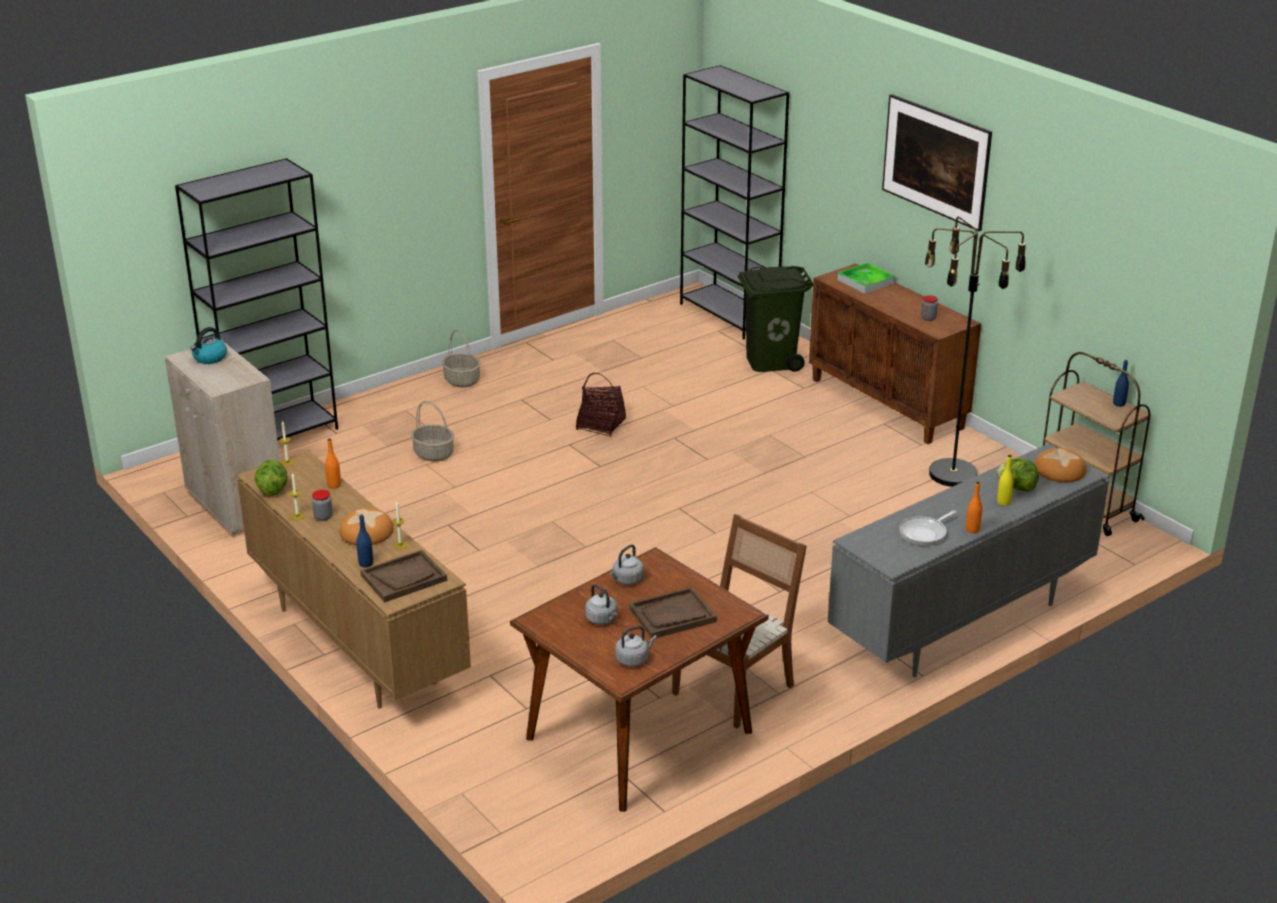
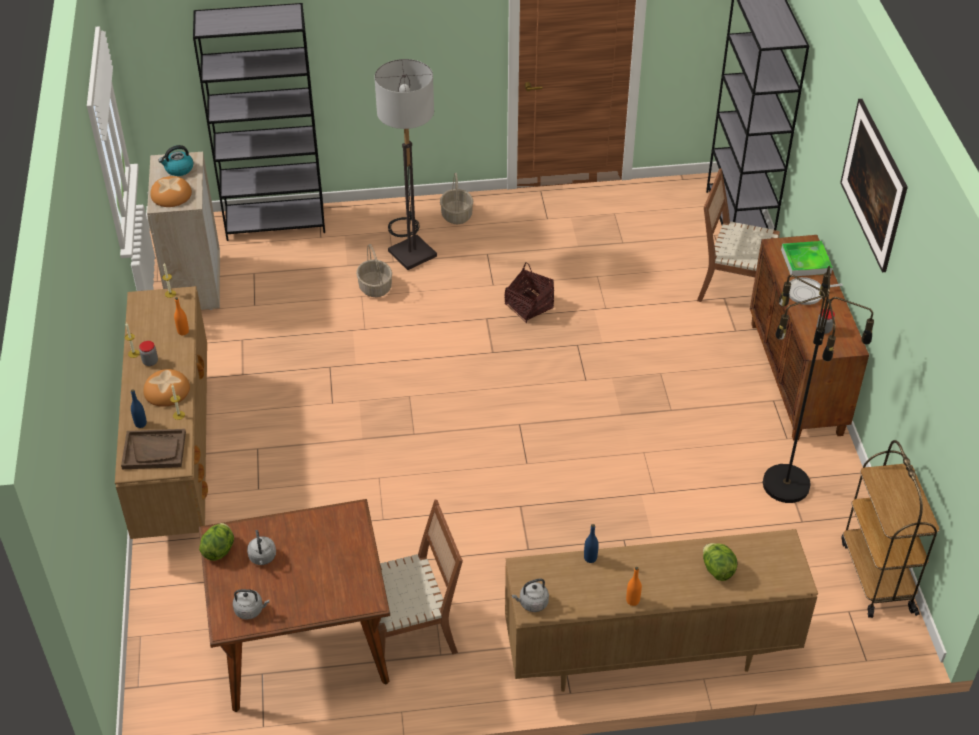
camera: 30 degrees right, 15 degrees up
(272, 490) = (138, 318): lettuce -> lettuce (219, 550)
(438, 415) = (410, 246): none -> floor lamp
(626, 580) = (314, 525): grey kettle -> grey kettle (532, 603)
(672, 615) = (316, 578): brown tray -> none
(770, 361) = (731, 288): green trash can -> chair
(925, 533) = (588, 586): frying pan -> frying pan (807, 293)
(960, 624) = (649, 654): grey dresser -> brown dresser
(1003, 502) = (689, 581): yellow bottle -> none
(1060, 470) = (776, 566): bread -> bread (171, 195)
(1119, 404) = (919, 505): blue bottle -> blue bottle (590, 558)

